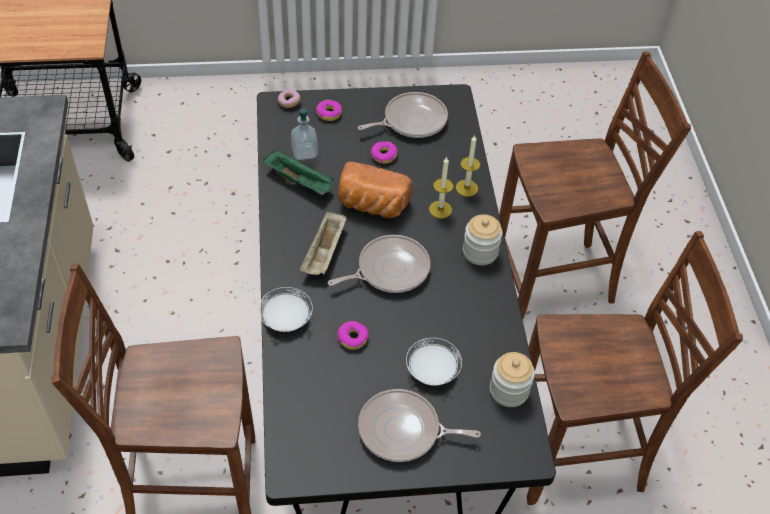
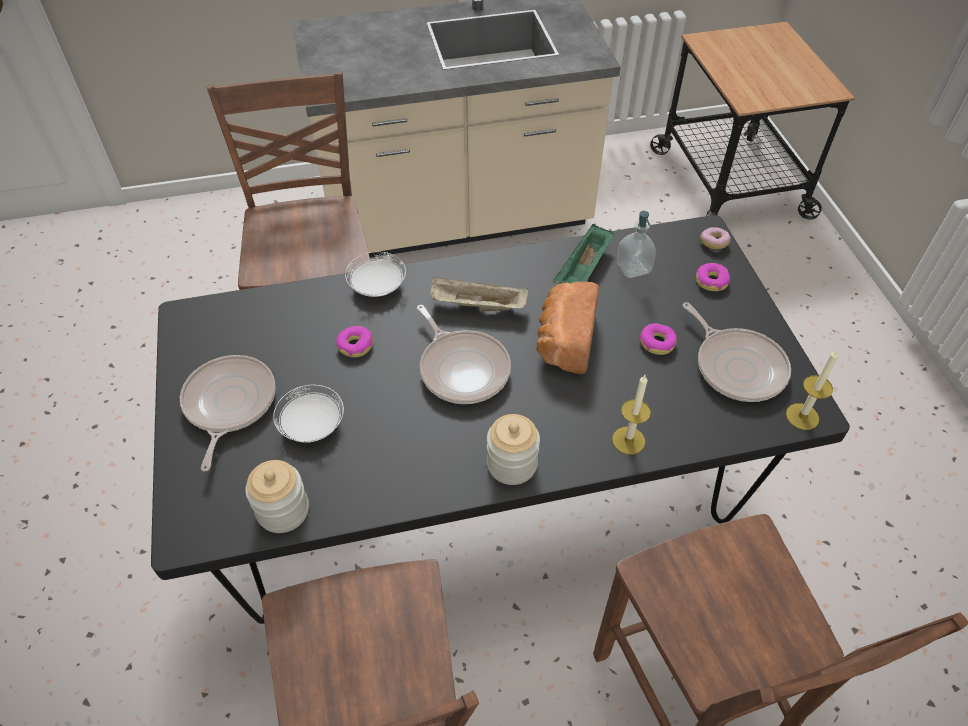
camera: 85 degrees right, 0 degrees up
(440, 209) = (578, 412): candle -> candle (802, 416)

